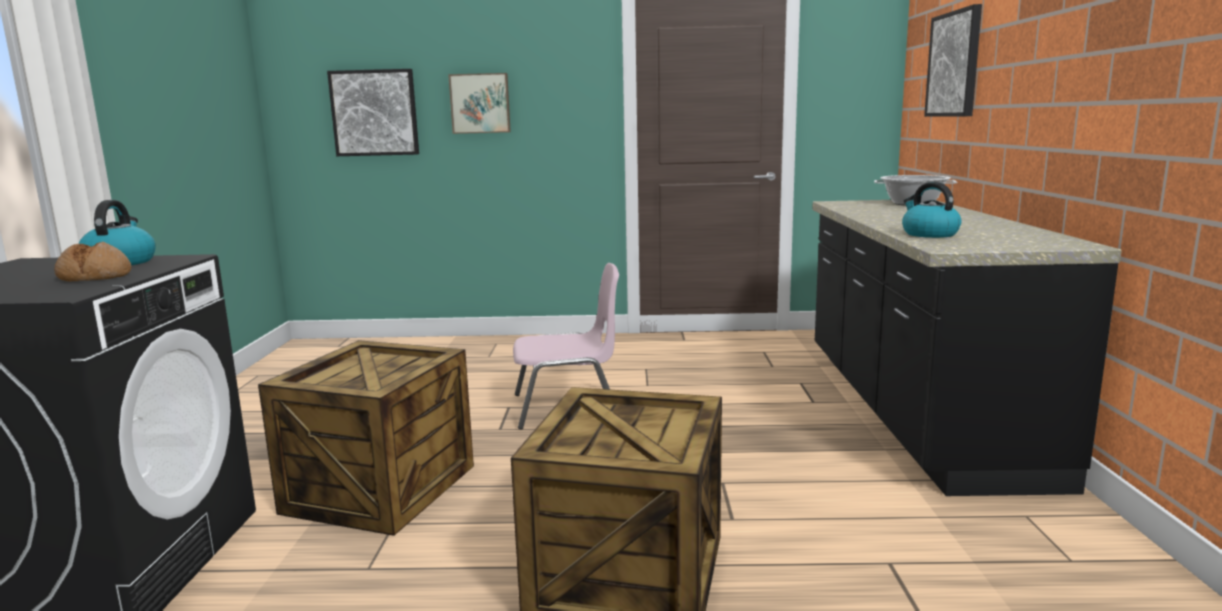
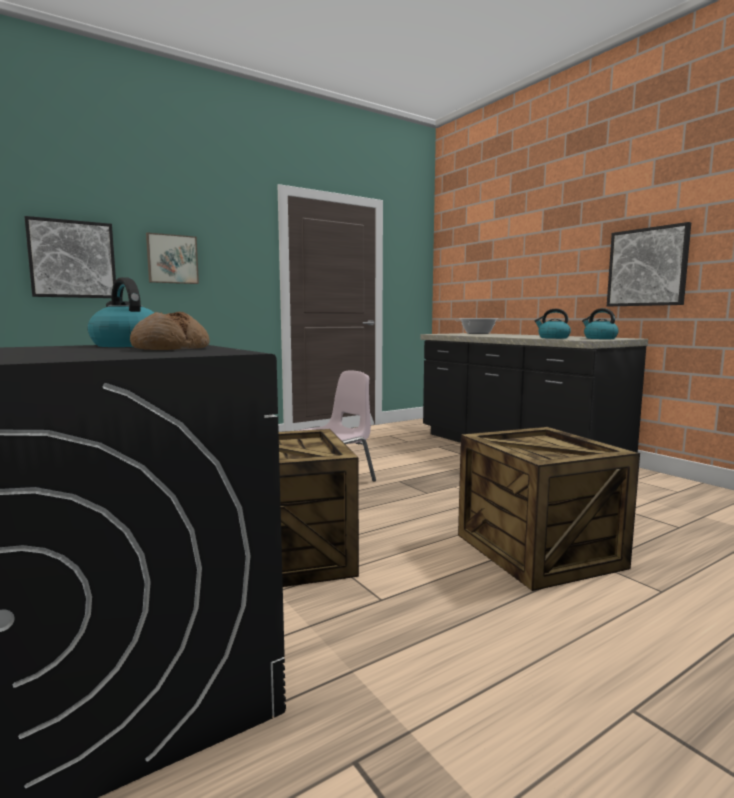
camera: 35 degrees left, 5 degrees down
(954, 64) = (487, 256): picture -> picture (647, 267)
(1005, 242) = (599, 338): none -> kettle

